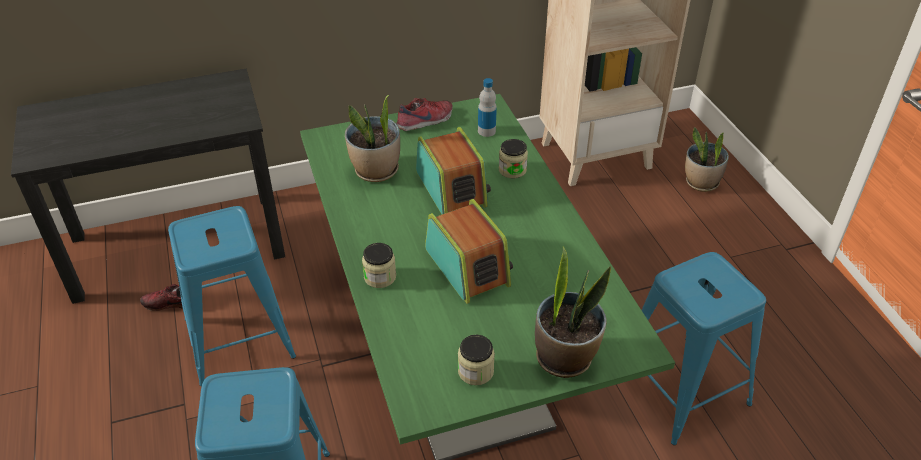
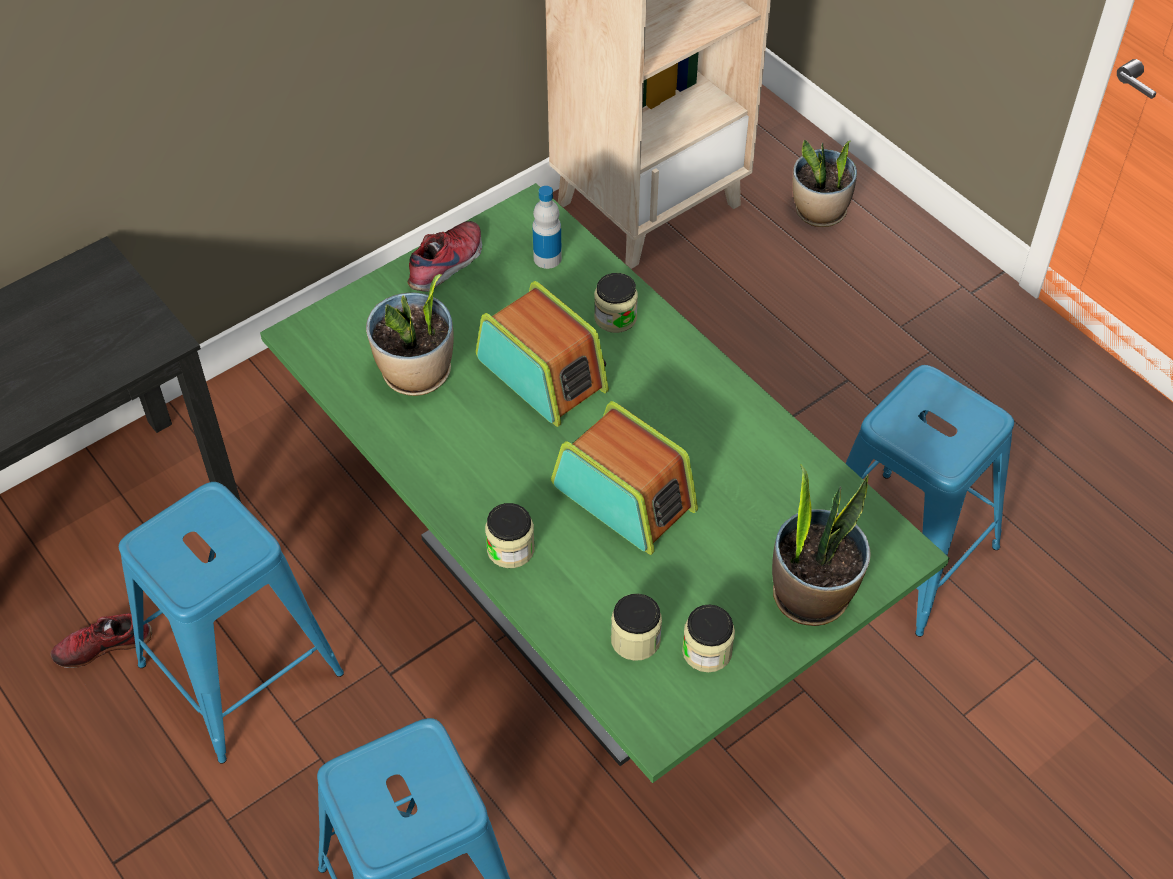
camera: 20 degrees left, 10 degrees up
(431, 351) = (635, 640): none -> jar

